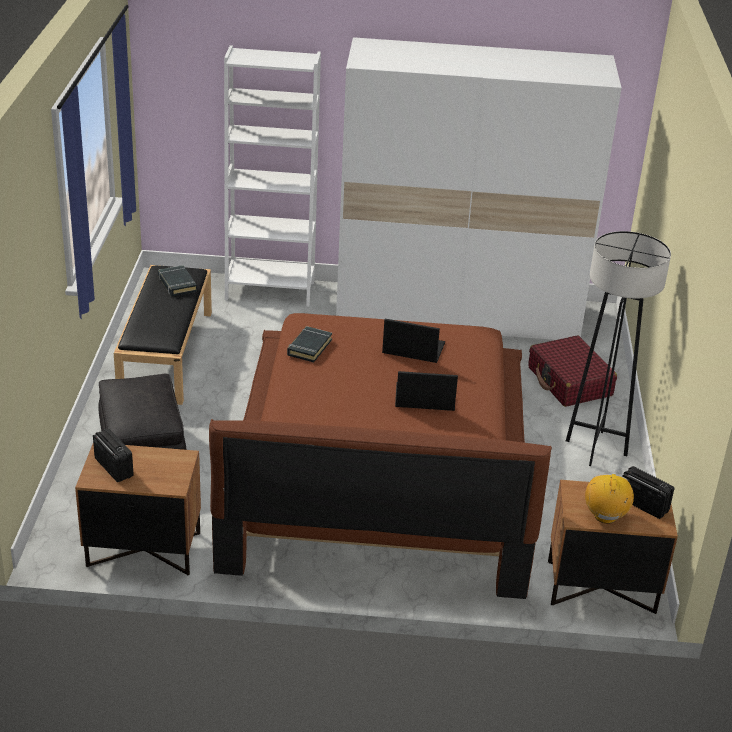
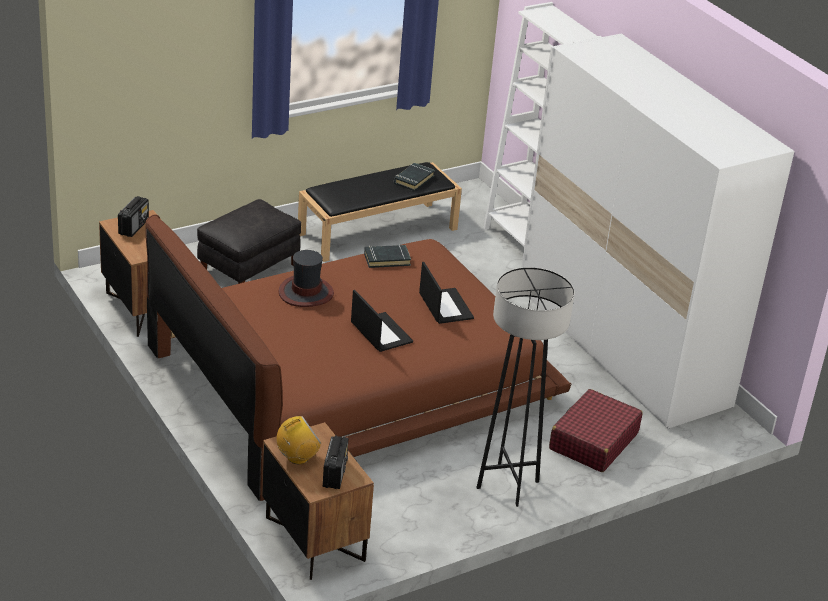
camera: 55 degrees right, 0 degrees up
(322, 413) = (305, 293): none -> hat

